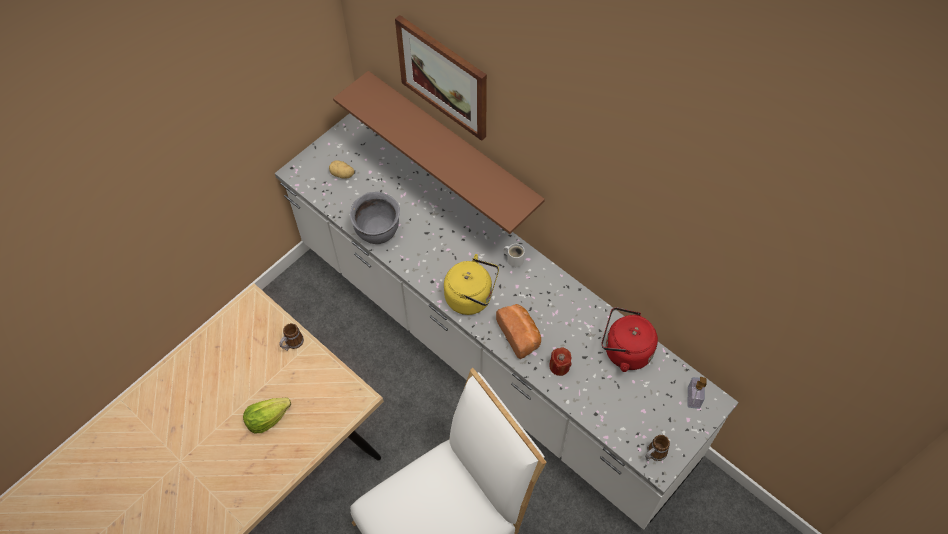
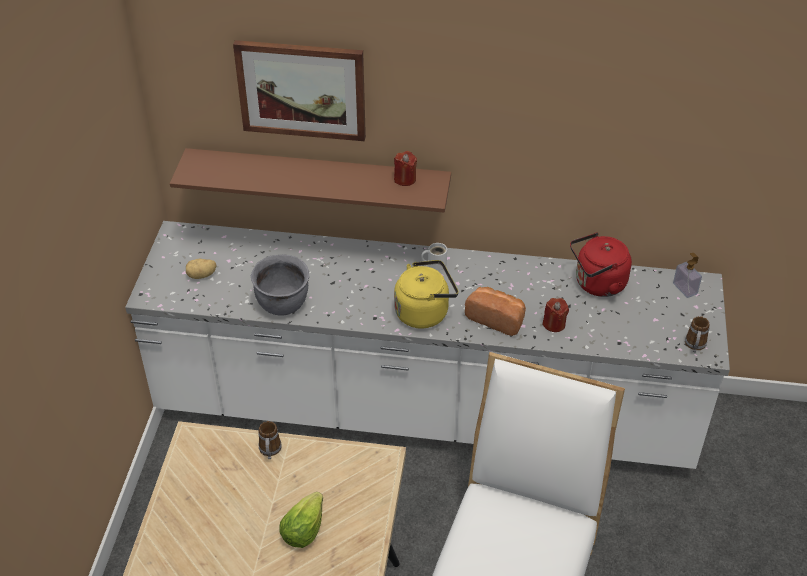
camera: 35 degrees left, 15 degrees down
(502, 187) = (405, 179): none -> red candle

